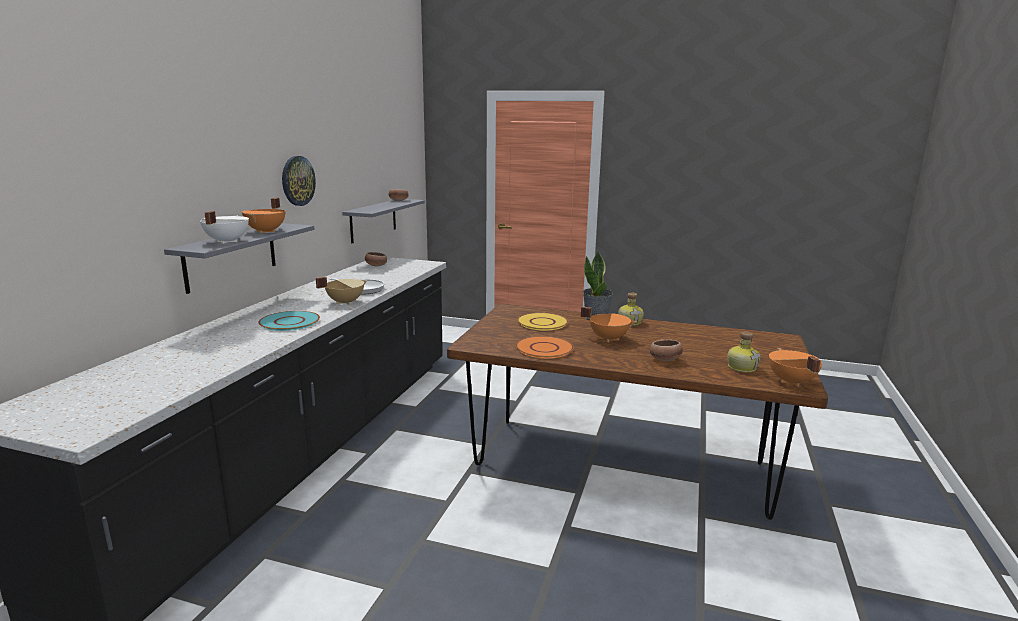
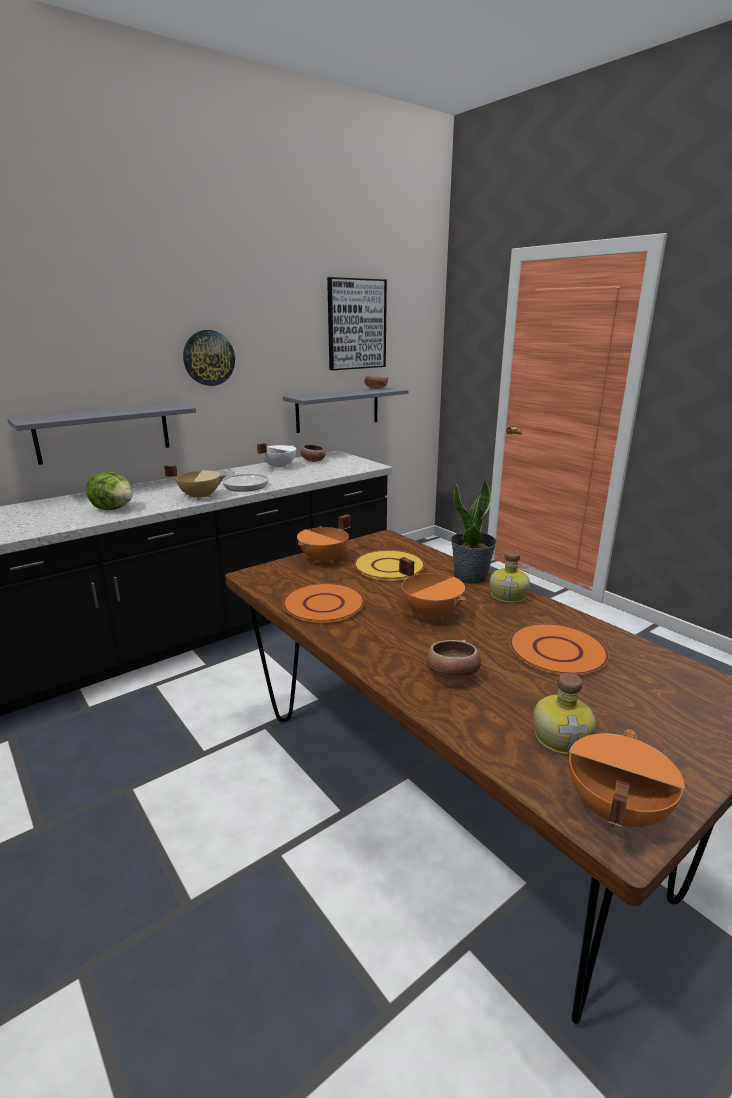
camera: 35 degrees right, 5 degrees up
(226, 241) = (69, 416): white cooking pot -> white cooking pot (278, 467)
(266, 231) = (134, 410): orange cooking pot -> orange cooking pot (324, 559)
(289, 322) = (114, 508): turquoise plate -> lettuce
(380, 147) = (356, 324): none -> picture
(689, 339) = (557, 650): none -> orange plate

